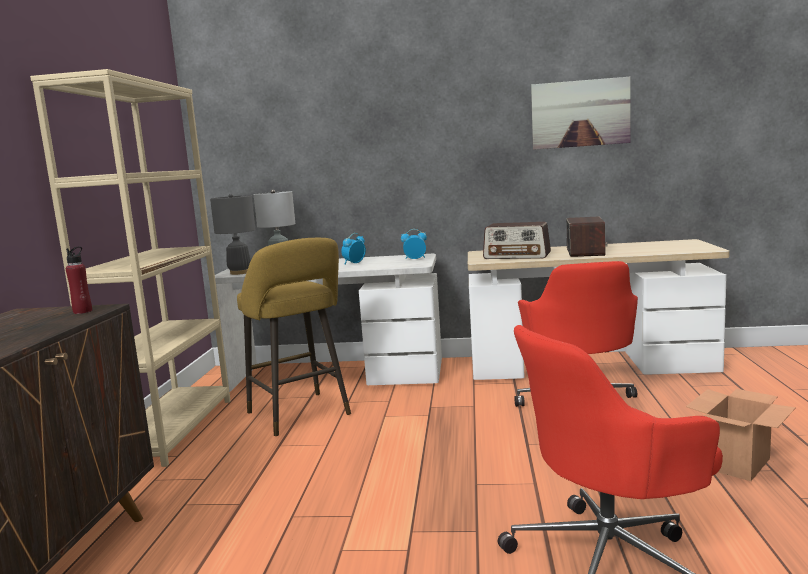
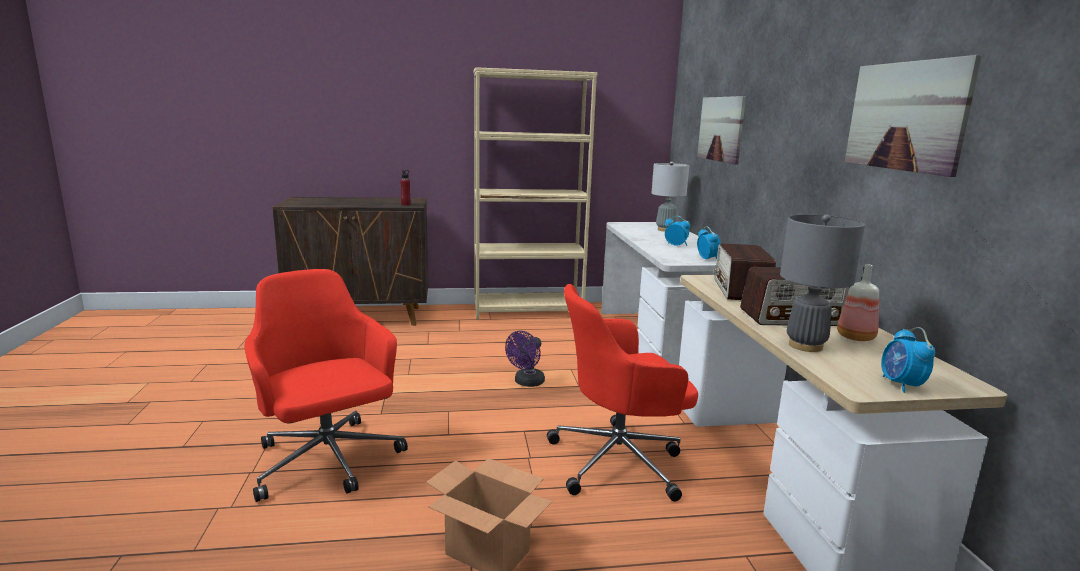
camera: 75 degrees right, 5 degrees up
(239, 273) = (624, 225): grey table lamp -> grey table lamp (805, 345)
(301, 415) = (563, 341): yellow stool -> none
(323, 149) = (721, 129): none -> picture
(412, 439) = (526, 383): none -> purple fan
(620, 246) = (855, 337): none -> bottle
(698, 246) = (901, 385): none -> alarm clock

